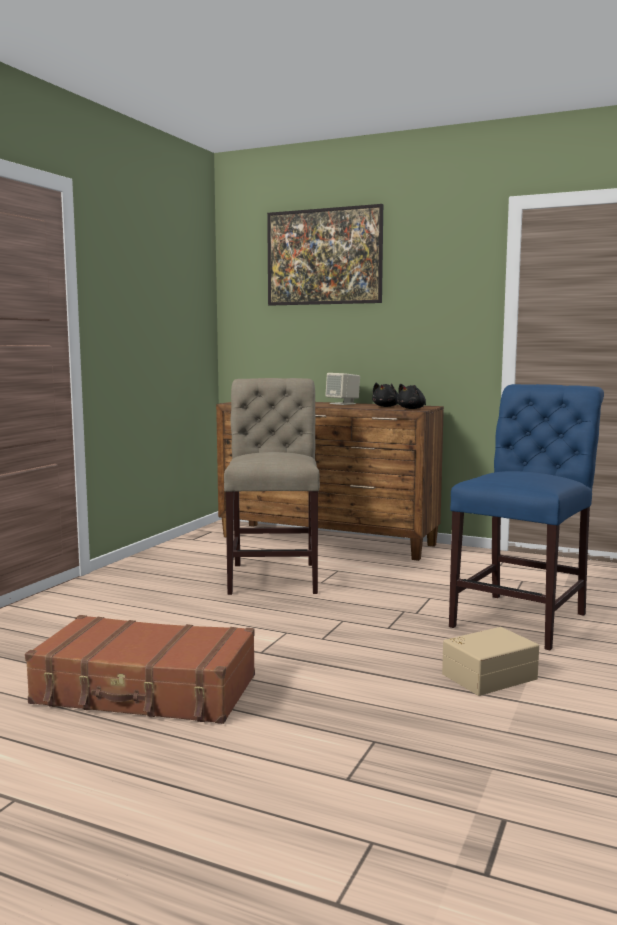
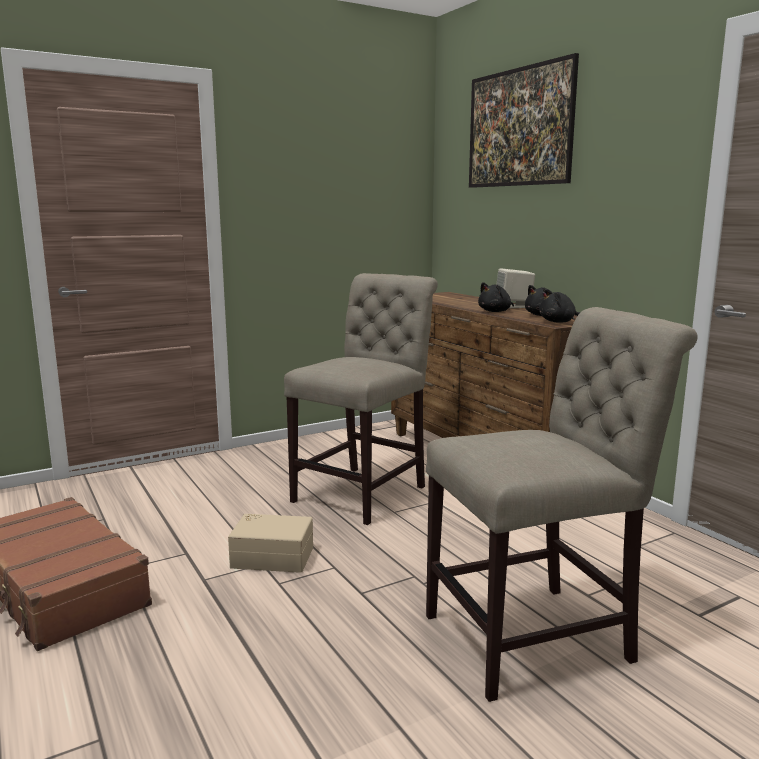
camera: 35 degrees right, 5 degrees up
(345, 407) = (496, 311): none -> black plush toy
(487, 675) = (351, 706): beige storage box -> beige storage box (273, 556)
(523, 618) = (538, 636): blue chair -> beige chair

